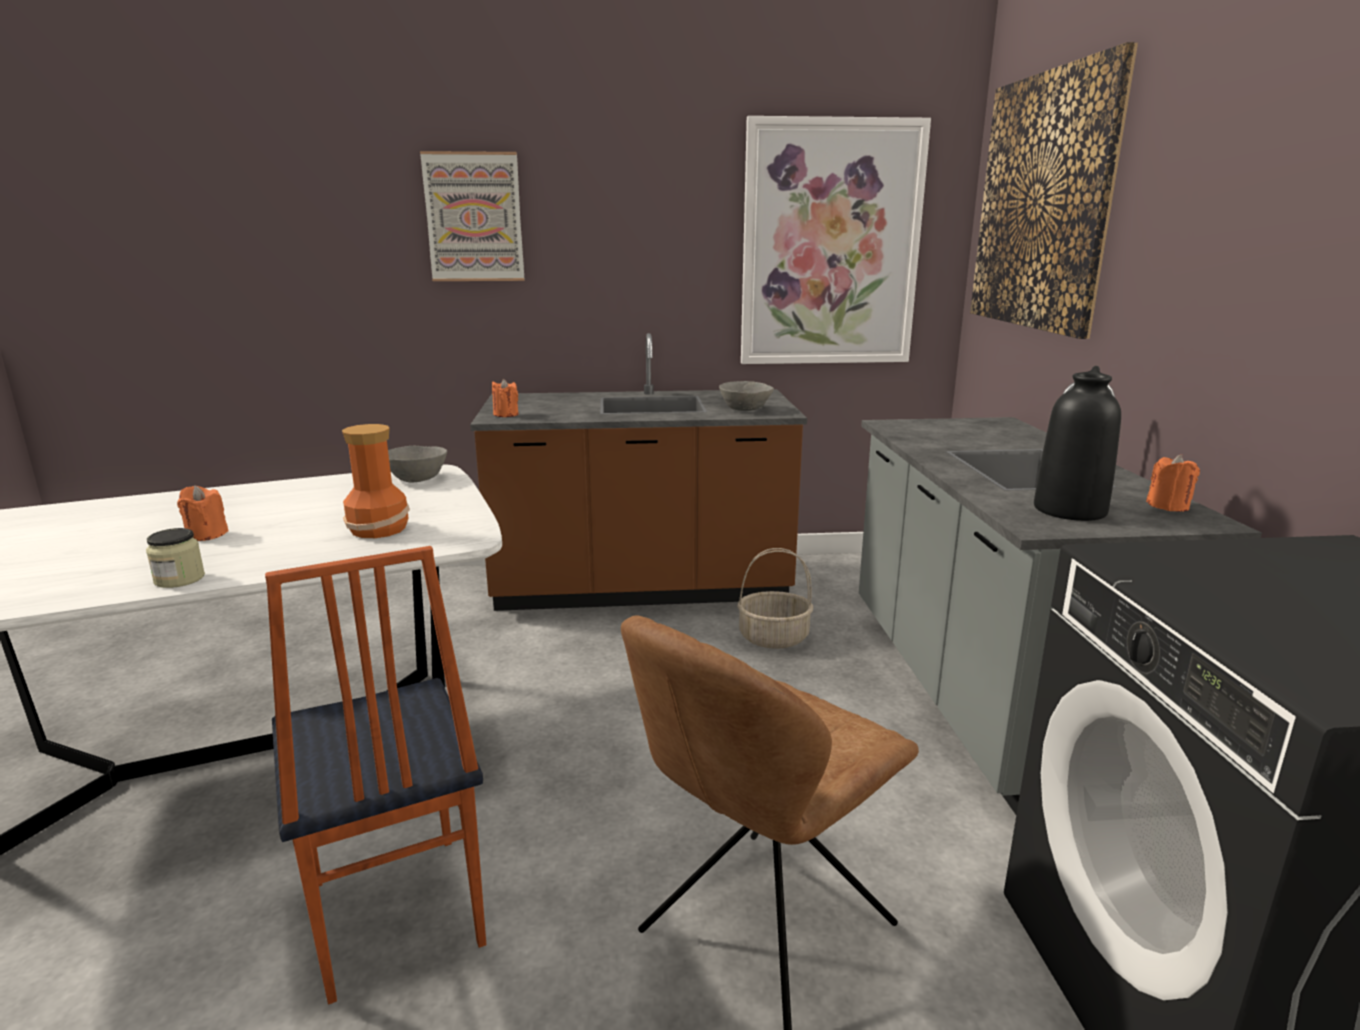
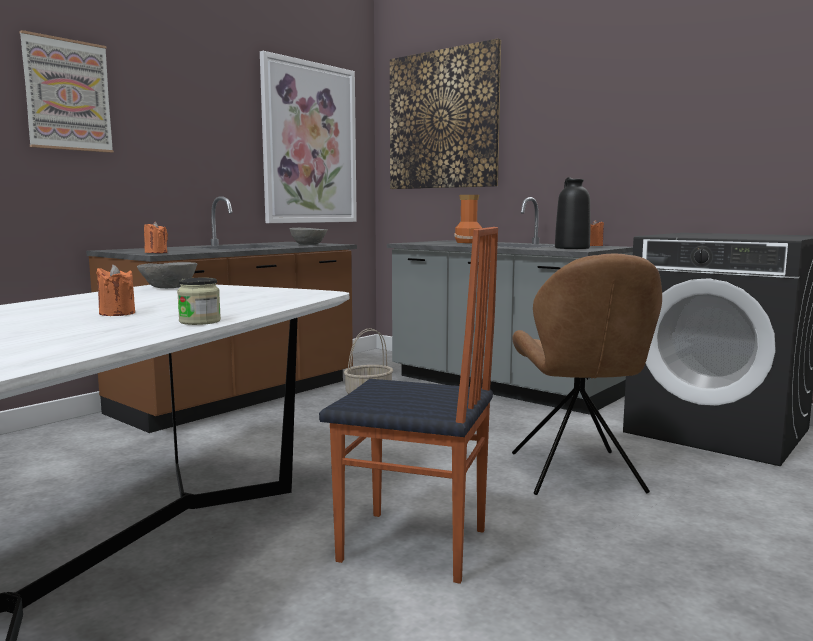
camera: 45 degrees left, 10 degrees down
(380, 529) = (248, 297): vase -> vase (468, 242)

